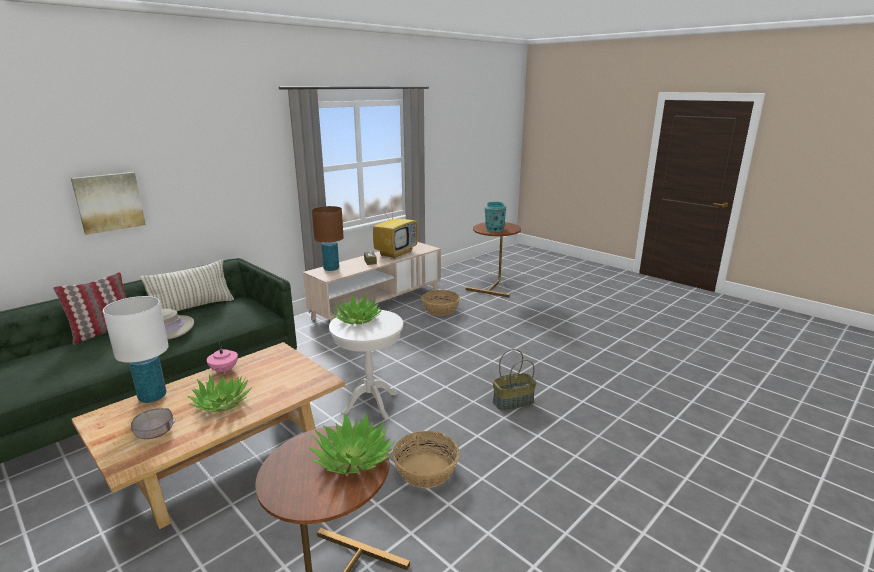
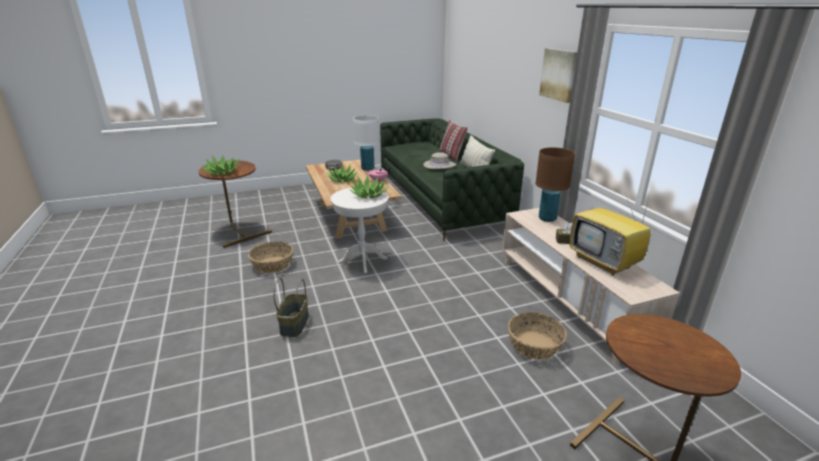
camera: 115 degrees right, 5 degrees up
(109, 202) = (490, 84): picture -> picture (559, 74)
(494, 230) = (646, 338): turquoise vase -> none

